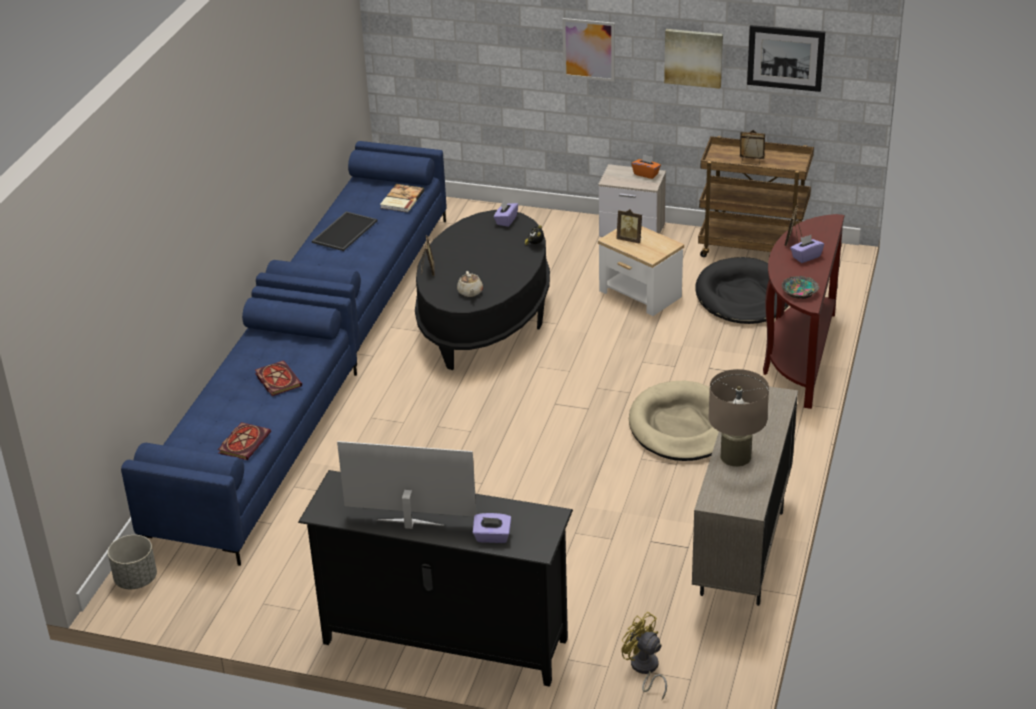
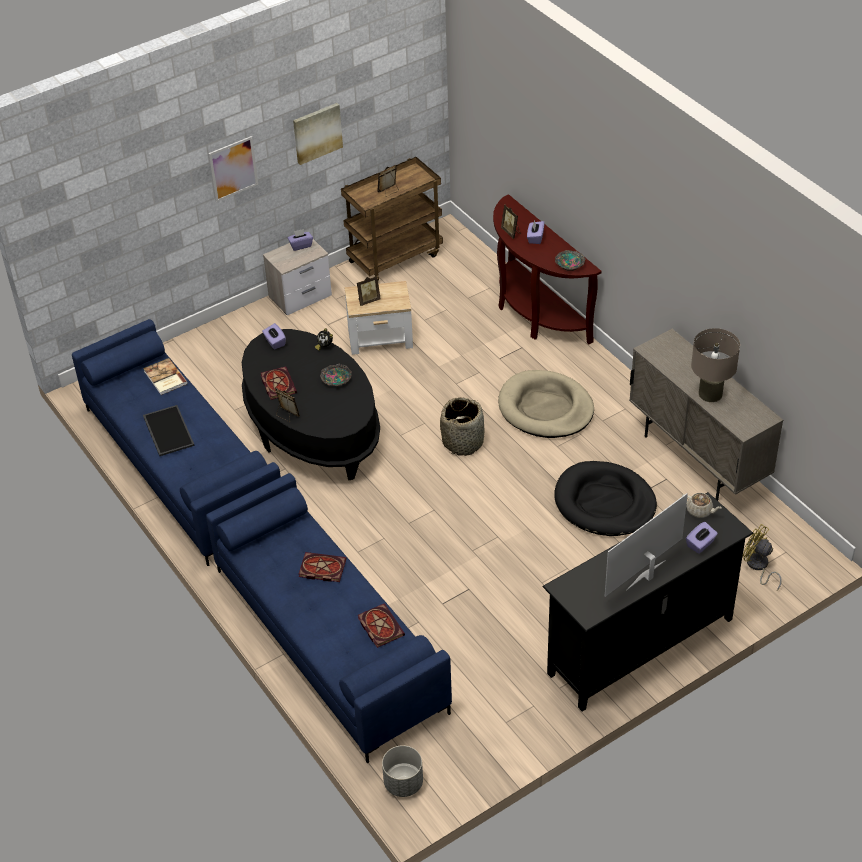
camera: 50 degrees left, 10 degrees up
(458, 247) = (277, 384): none -> book
(470, 292) = (343, 410): beige teapot -> beige teapot (700, 511)
(503, 270) = (336, 379): none -> bowl
(574, 403) = (463, 441): none -> basket
(644, 669) = (758, 567): yellow fan -> yellow fan turned 45 degrees clockwise
(646, 174) = (300, 245): orange tissue box -> purple tissue box
(743, 296) = (442, 295): black dog bed -> black dog bed (604, 503)
(785, 58) = (385, 98): picture -> none

